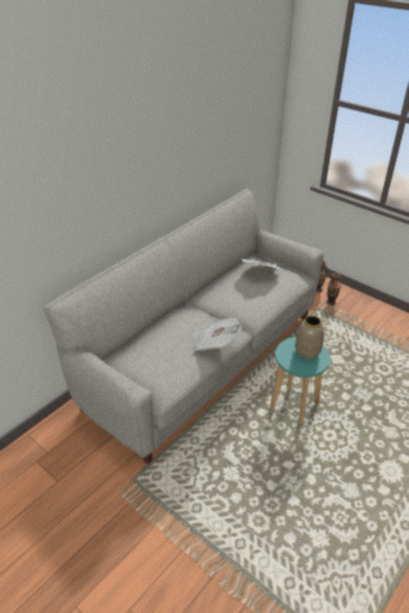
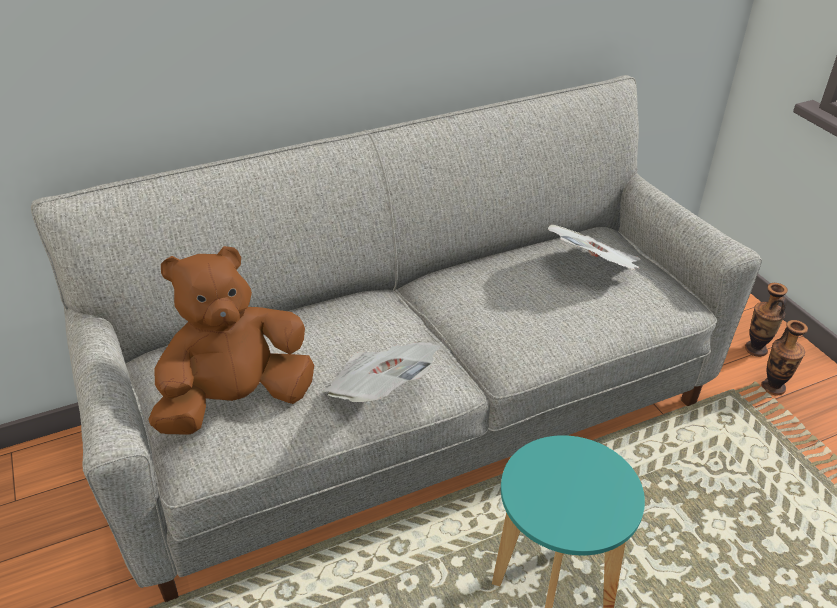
camera: 25 degrees right, 0 degrees up
(161, 365) = (237, 401): none -> brown plush toy
(307, 352) = (589, 486): vase -> none

